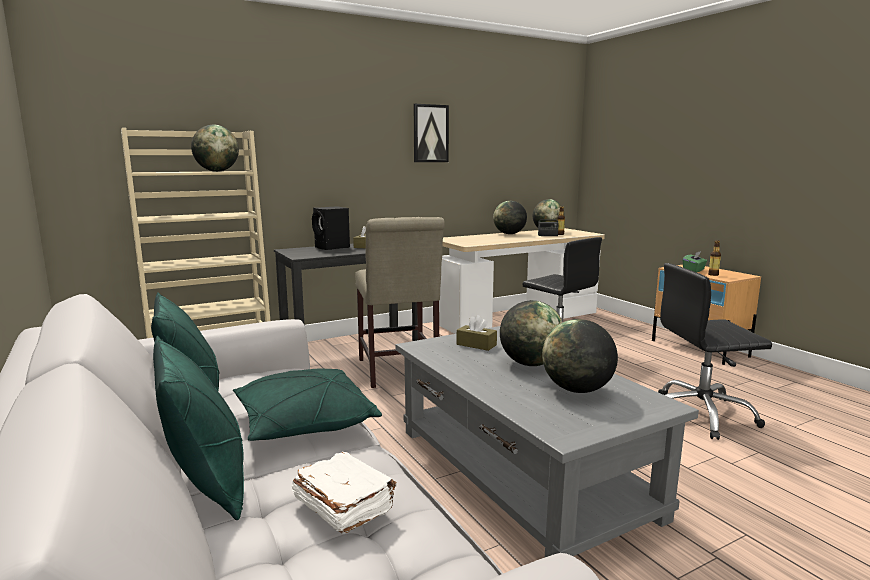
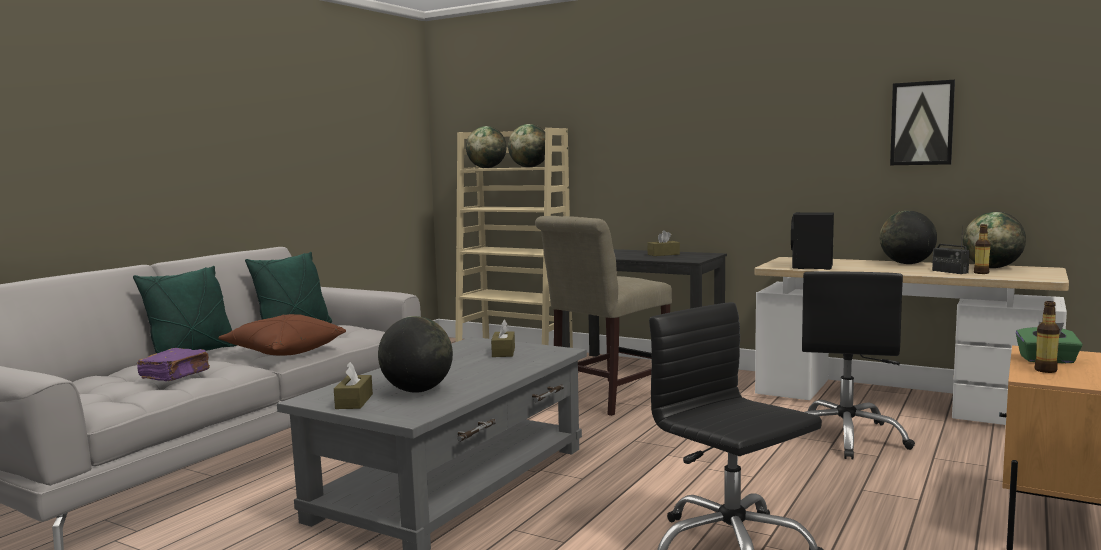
camera: 60 degrees right, 5 degrees down
(304, 424) = (284, 351): green pillow -> brown pillow
(332, 247) = (634, 252): black speaker -> black speaker (812, 267)
(343, 506) = (176, 375): white book -> purple book
(430, 133) = (785, 114): picture -> picture (922, 123)
(530, 364) = (471, 371): globe -> globe (486, 168)
(593, 418) = (354, 401): none -> brown tissue box

